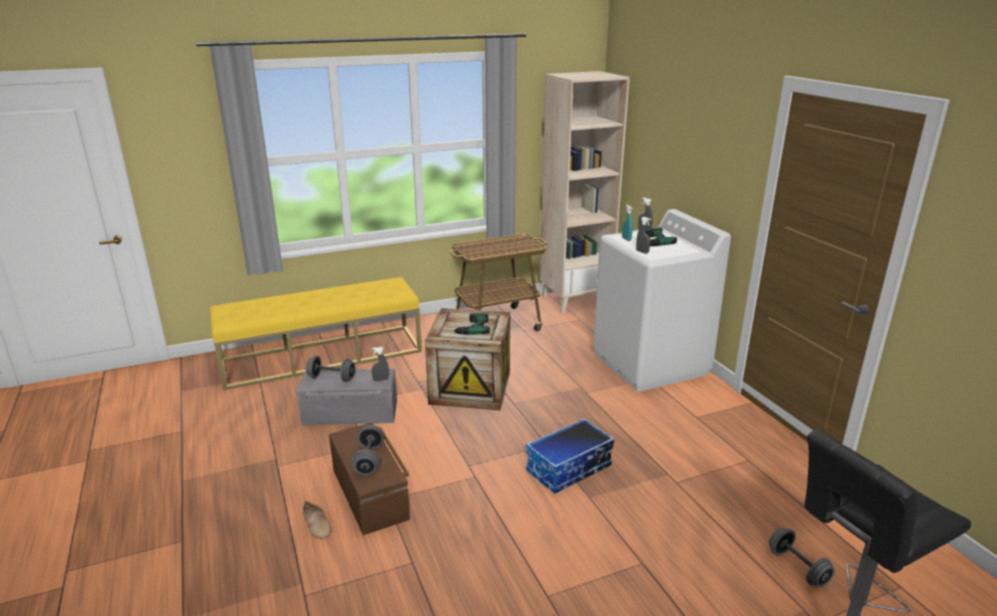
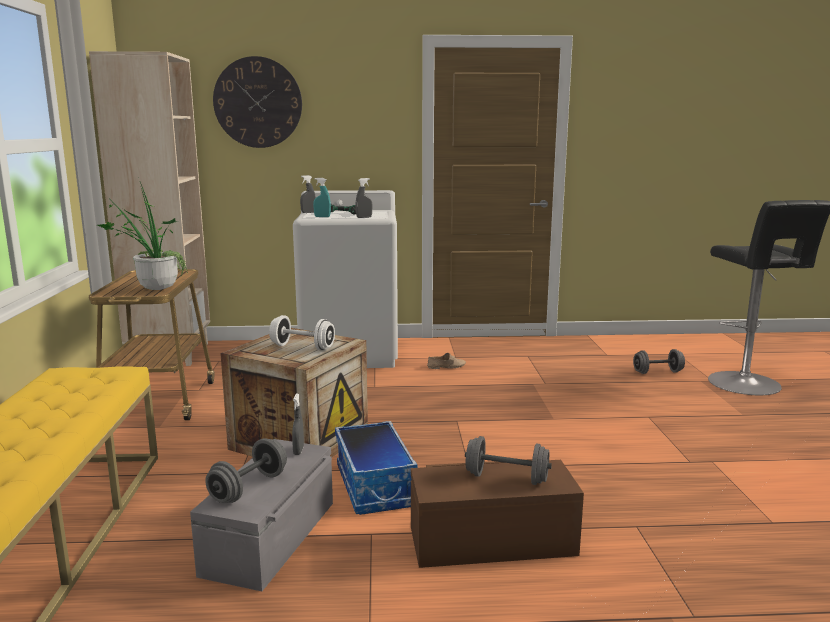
camera: 70 degrees left, 10 degrees down
(317, 524) = (546, 593): beige shoe -> beige shoe (446, 366)
(468, 328) = (302, 347): power drill -> white dumbbell
(482, 251) = (151, 288): none -> potted plant
(569, 469) = (504, 418): storage box -> storage box (376, 486)
(664, 121) = (258, 102): none -> wall clock

